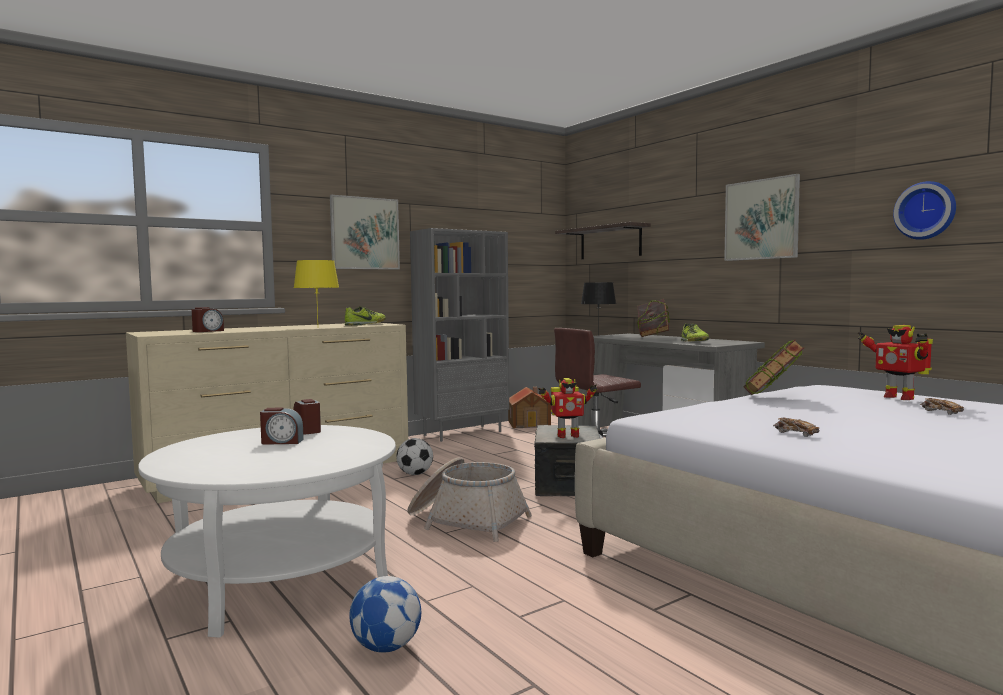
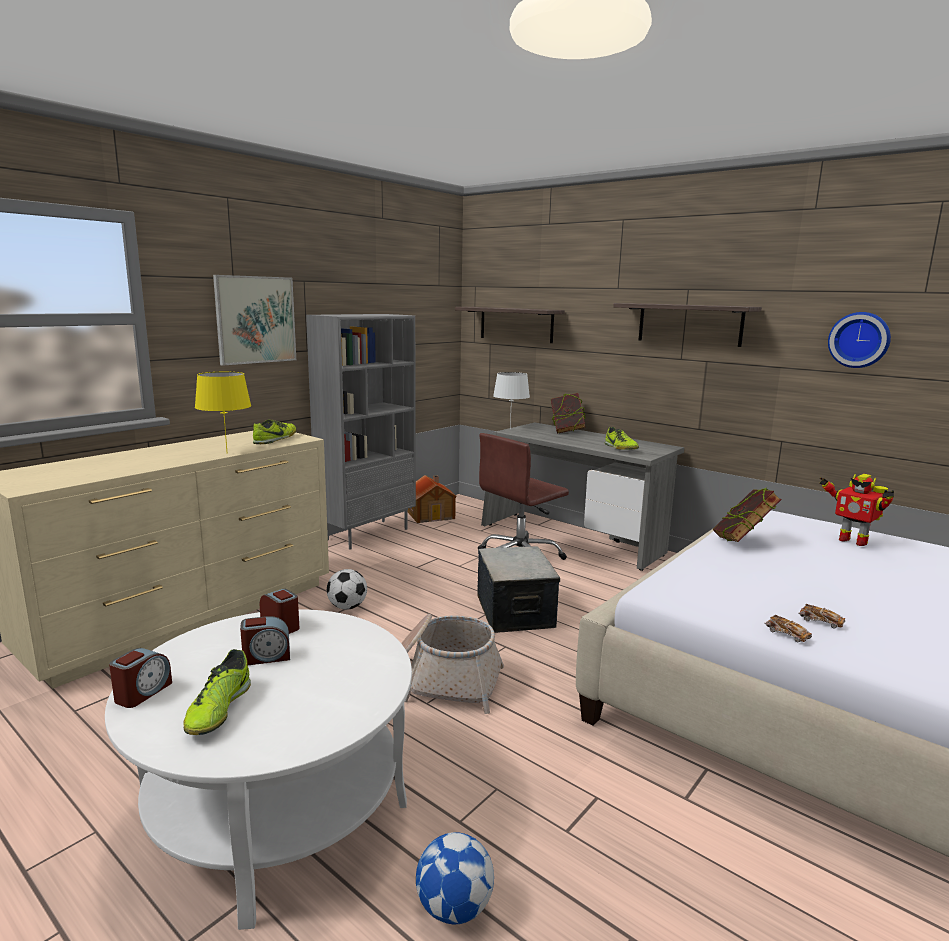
camera: 15 degrees left, 10 degrees up
(207, 331) = (91, 471): alarm clock -> alarm clock (143, 692)
(223, 459) = (218, 710): none -> shoe
(567, 436) = (520, 567): toy robot -> none
(598, 335) = (510, 429): black table lamp -> white table lamp
(761, 219) = (689, 324): picture -> shelf
(941, 412) = (905, 568): toy car -> toy car (786, 635)

